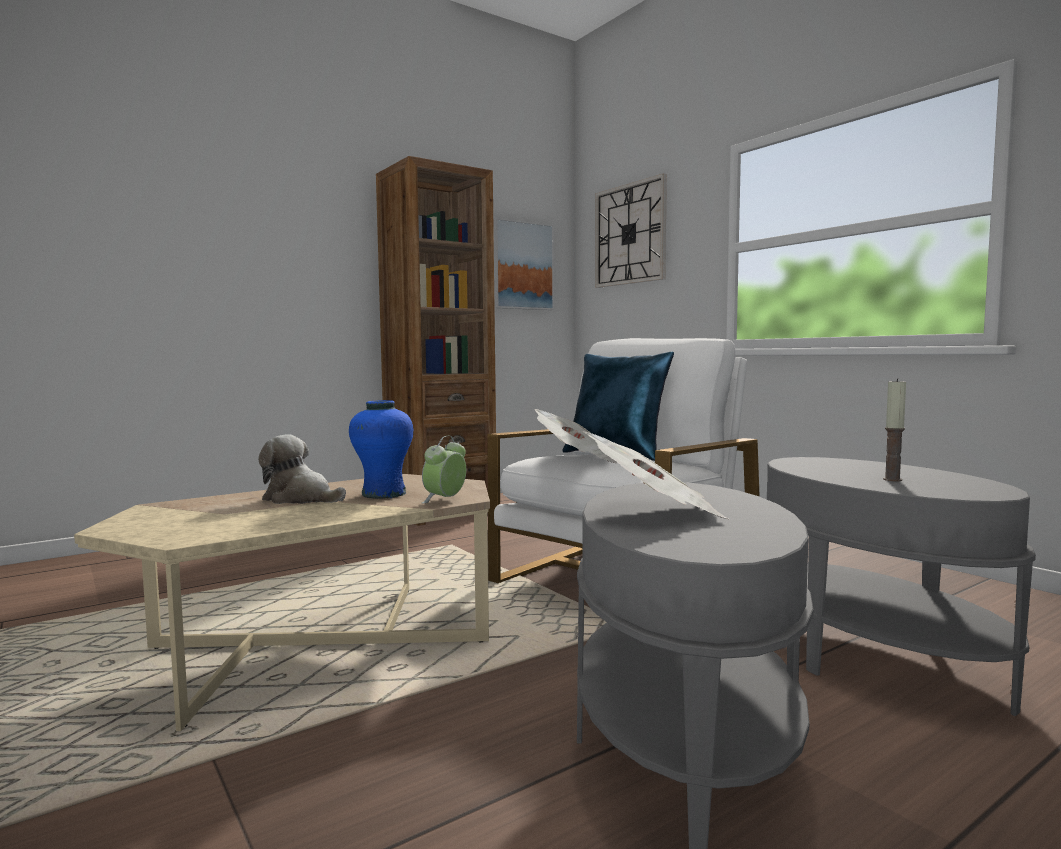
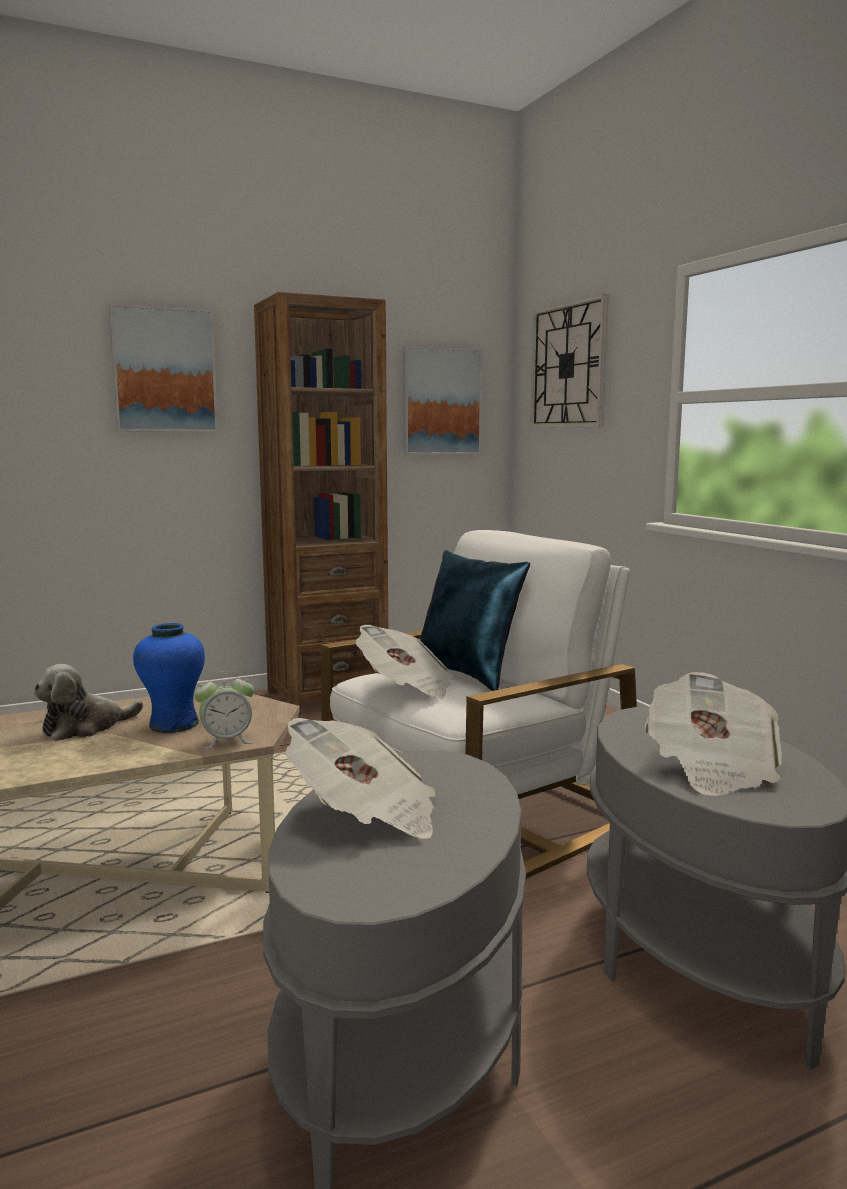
camera: 10 degrees right, 5 degrees up
(299, 224) = (164, 370): none -> picture
(301, 499) = (85, 727): plush toy -> plush toy turned 75 degrees counterclockwise
(445, 500) = (226, 741): alarm clock -> alarm clock turned 150 degrees counterclockwise
(892, 479) = (711, 768): candle -> newspaper

